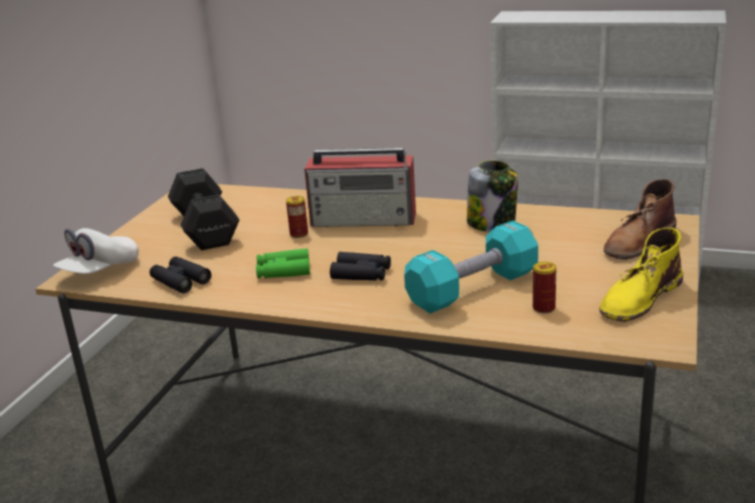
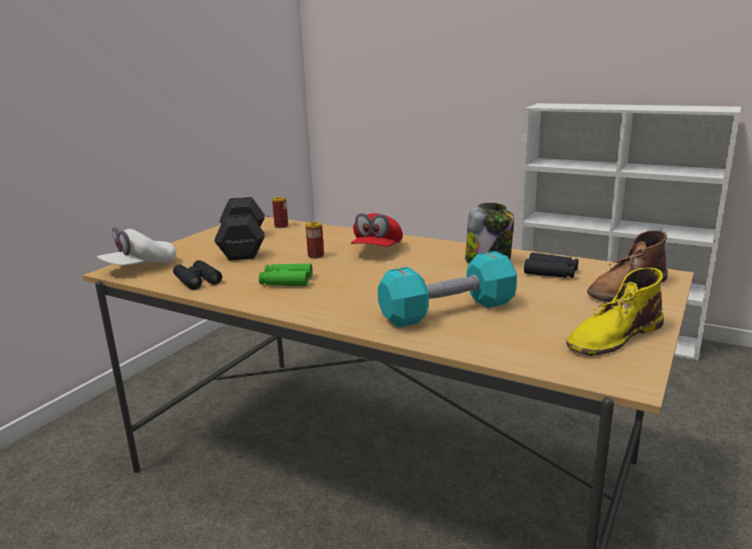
camera: 10 degrees right, 5 degrees down
(361, 274) = (352, 289): black binoculars -> black binoculars (551, 272)
(365, 220) = (377, 250): radio -> red cap
(543, 308) = (510, 335): can -> can (281, 226)

